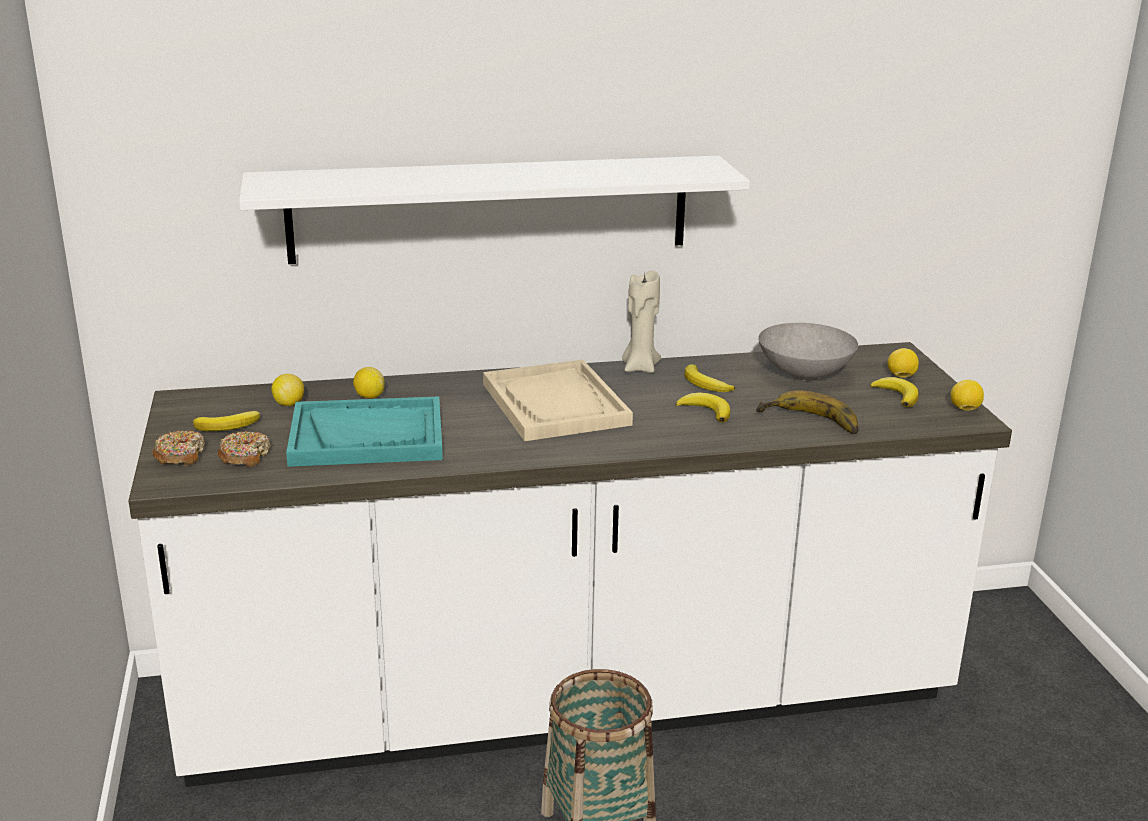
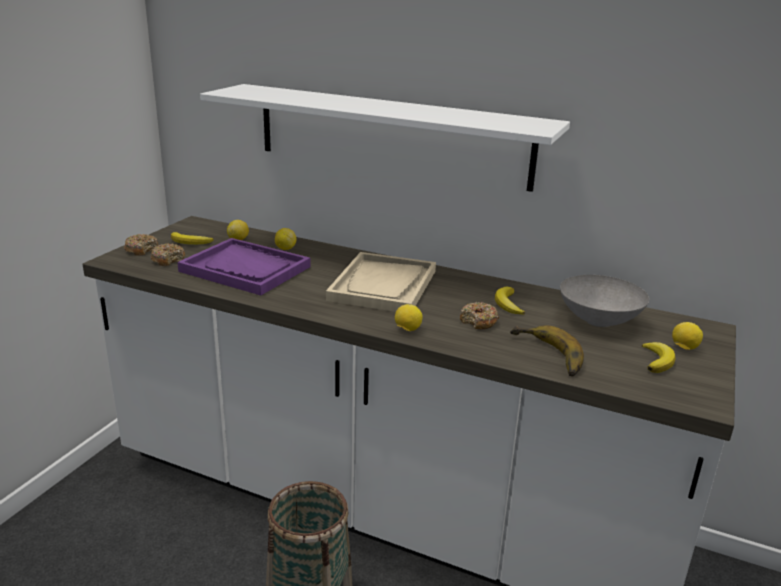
camera: 35 degrees right, 0 degrees up
(367, 436) = (245, 269): turquoise tray -> purple tray
(640, 368) = (478, 280): beige candle -> none
(706, 411) = (478, 322): banana -> donut
(965, 409) = (708, 392): lemon -> lemon (407, 329)

